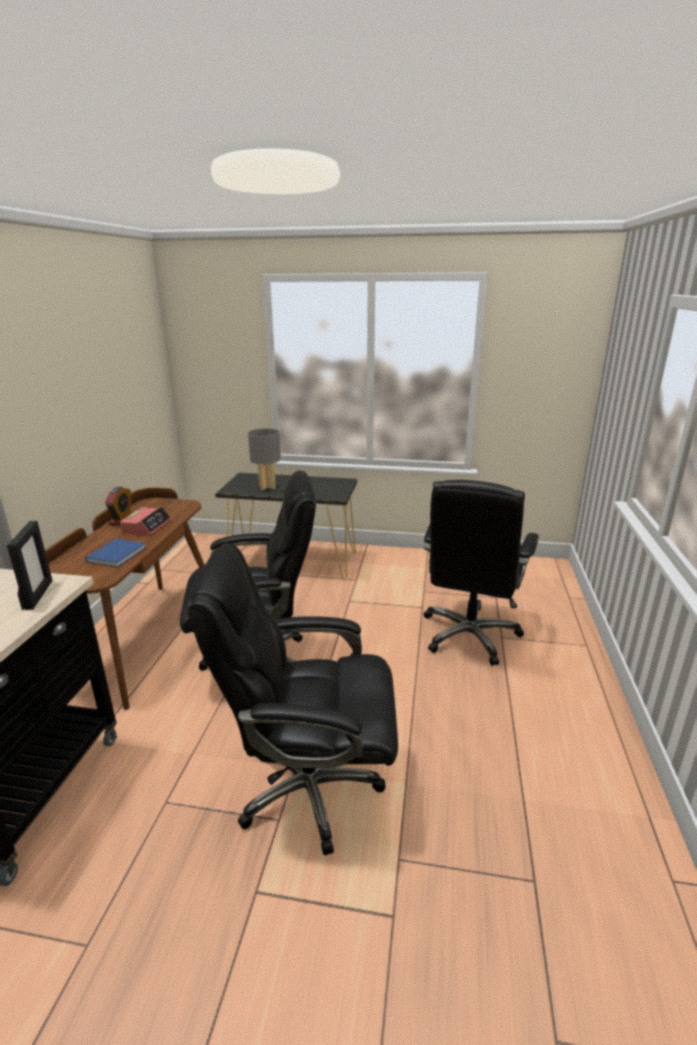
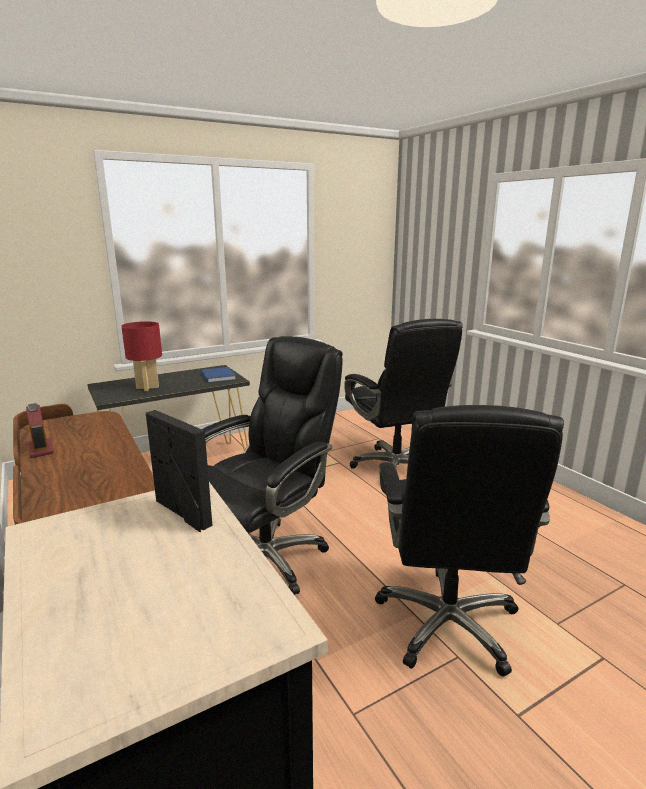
camera: 40 degrees left, 5 degrees down
(118, 554) = (109, 476): blue book -> blue book (218, 376)
(147, 527) = (92, 445): alarm clock -> none
(267, 486) = (147, 387): grey table lamp -> red table lamp
(313, 788) = (447, 619): black office chair -> black office chair turned 45 degrees counterclockwise

